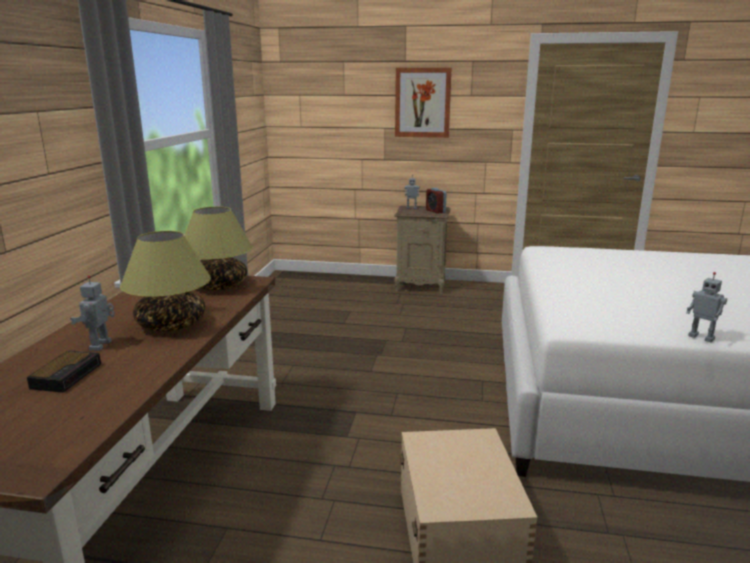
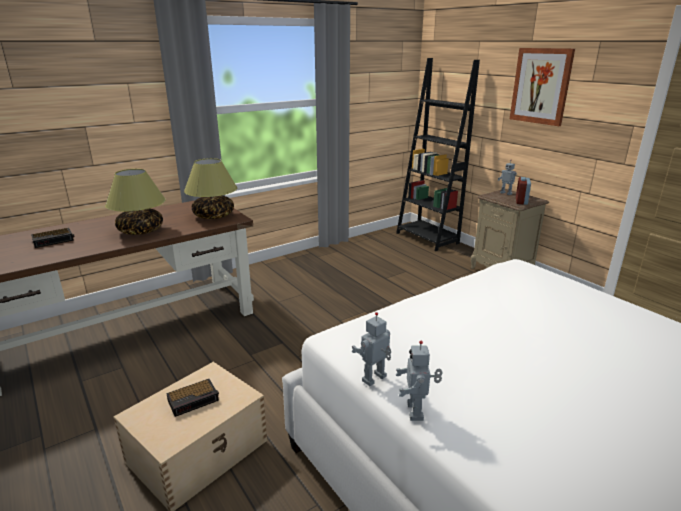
camera: 45 degrees right, 5 degrees up
(102, 345) = (95, 231): toy robot -> toy robot (375, 379)
(318, 279) = (427, 238): none -> black bookcase
(456, 464) = (194, 400): none -> alarm clock

